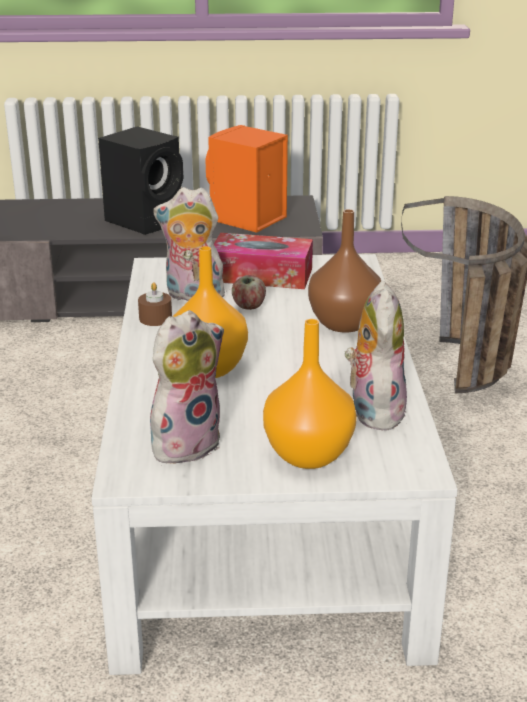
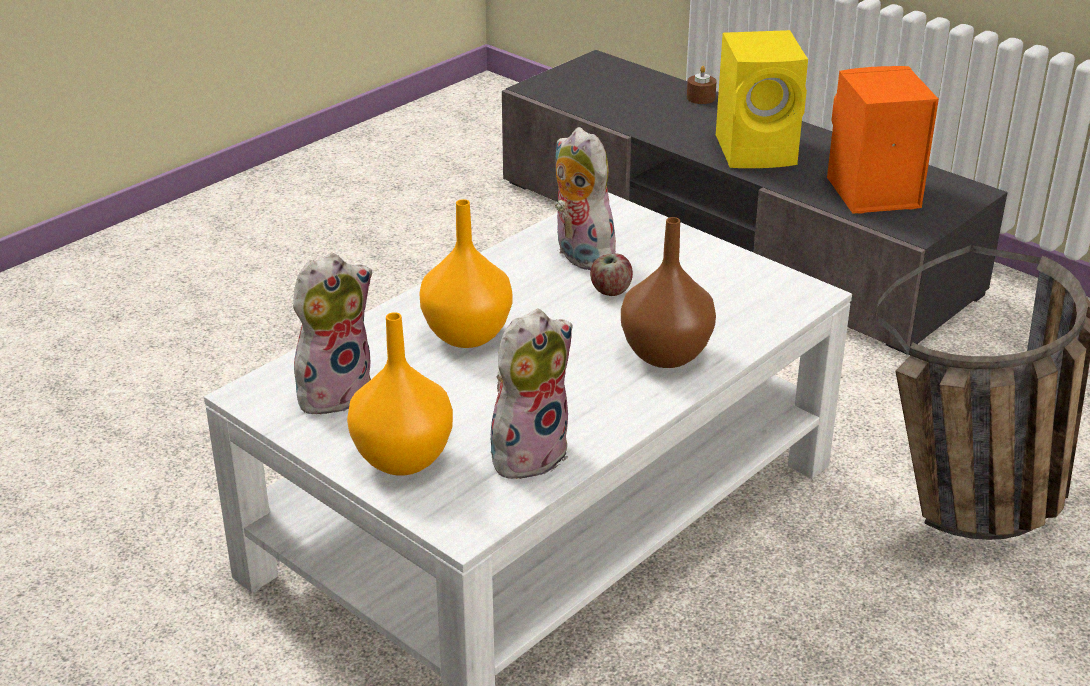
camera: 45 degrees right, 5 degrees up
(146, 220) = (759, 151): black speaker -> yellow speaker
(155, 318) = (509, 262): brown candle -> brown candle (701, 98)
(185, 443) = (334, 391): plush toy -> plush toy turned 45 degrees counterclockwise
(261, 275) = (684, 263): tissue box -> none

